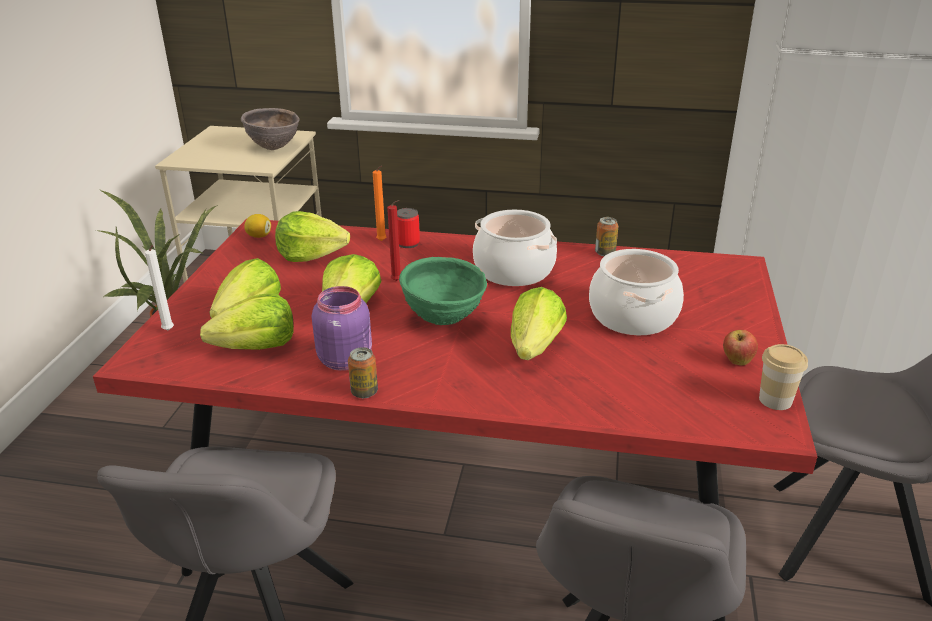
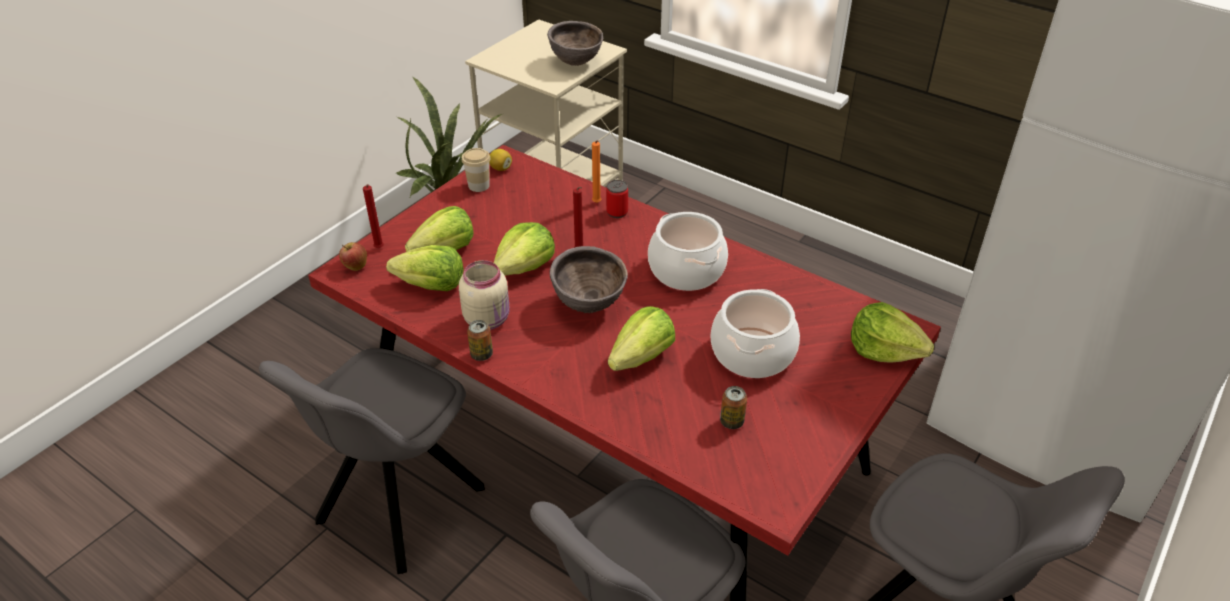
camera: 25 degrees right, 10 degrees up
(169, 331) = (379, 249): white candle -> red candle
(311, 254) = (529, 201): lettuce -> lettuce (884, 350)
(346, 359) = (488, 319): purple jar -> beige jar
(444, 320) = (588, 305): green bowl -> brown bowl
(605, 253) = (785, 275): can -> can (731, 422)
(737, 361) = (804, 431): apple -> apple (355, 267)
(775, 400) = (803, 480): cup -> cup (478, 185)

